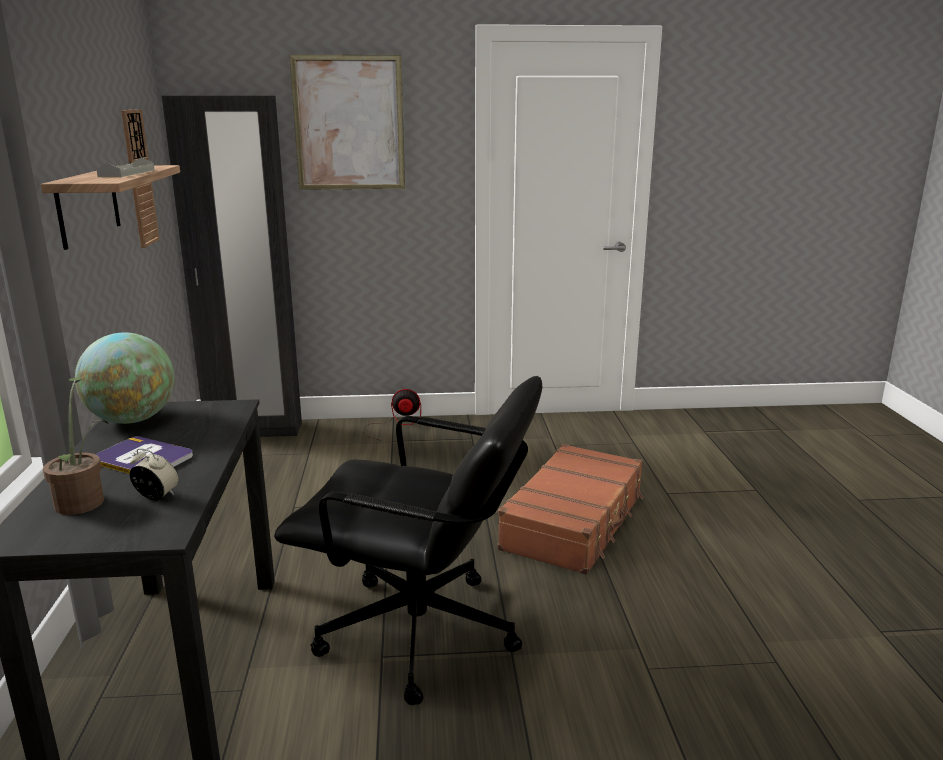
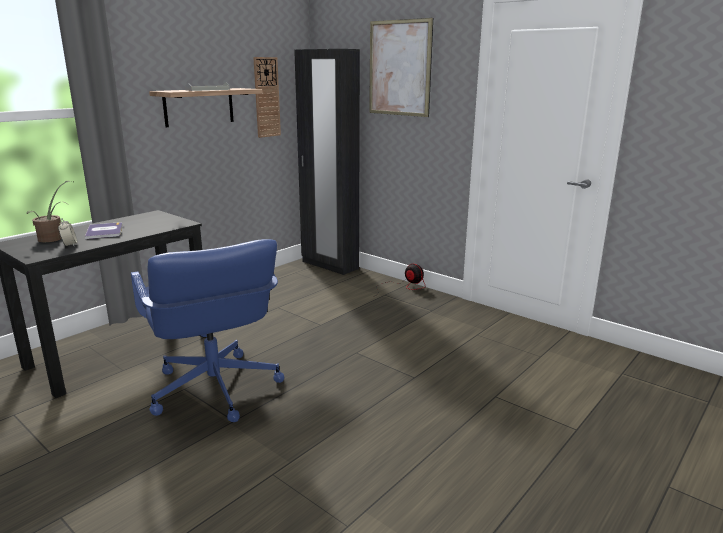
camera: 45 degrees right, 0 degrees up
(132, 420) = (143, 217): globe -> none
(420, 634) = (214, 389): black office chair -> blue office chair
(574, 522) = (395, 381): brown suitcase -> none

